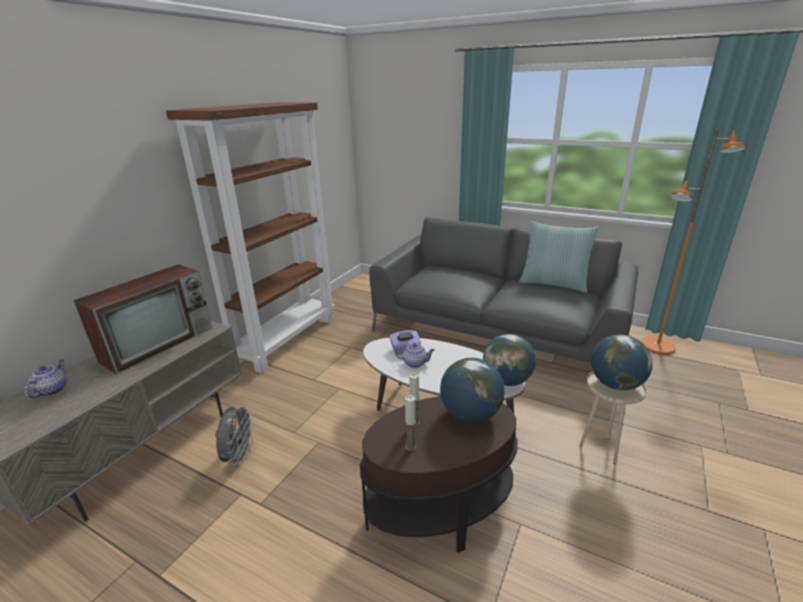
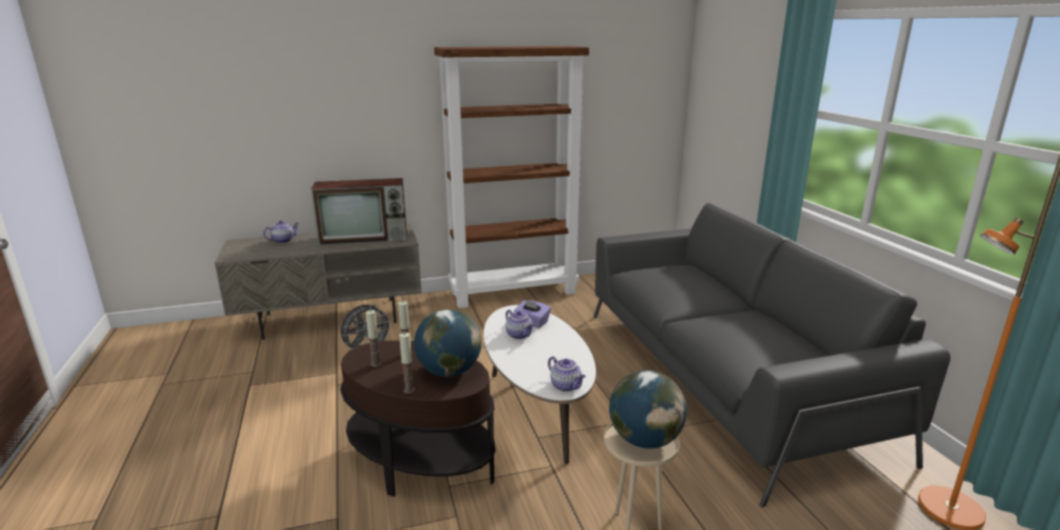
camera: 45 degrees right, 5 degrees down
(477, 448) = (409, 390): none -> candle
(506, 380) = (566, 386): globe -> teapot
(553, 283) = (797, 332): pillow -> none

